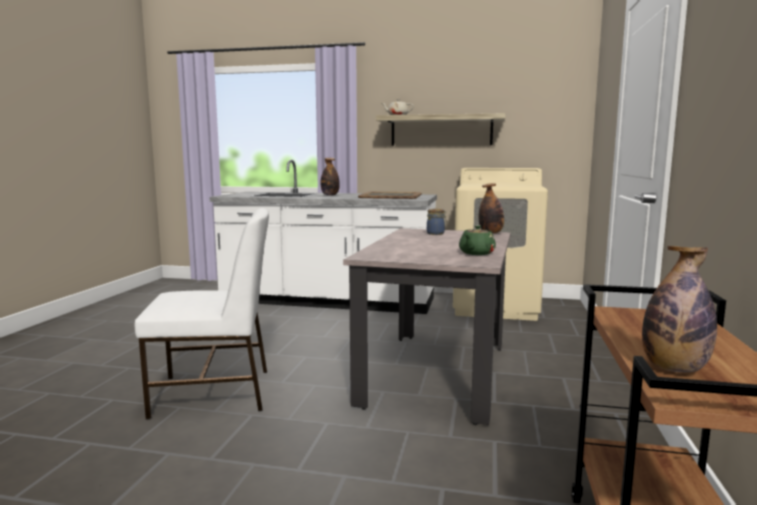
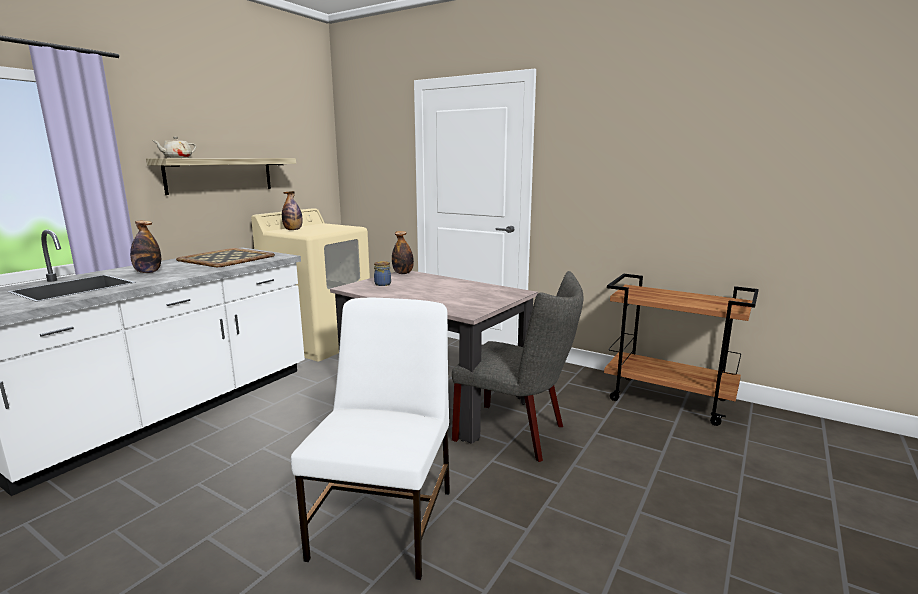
camera: 70 degrees left, 5 degrees up
(394, 429) = (517, 433): none -> grey chair
(476, 253) = (485, 288): green teapot -> none
(674, 368) = (707, 304): bottle -> bottle (293, 230)

